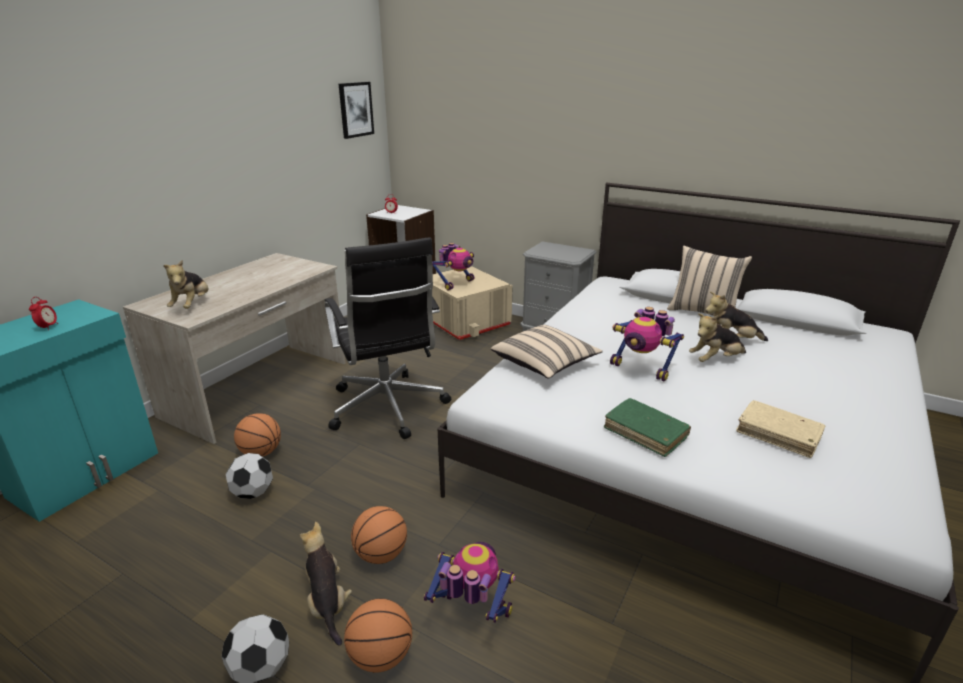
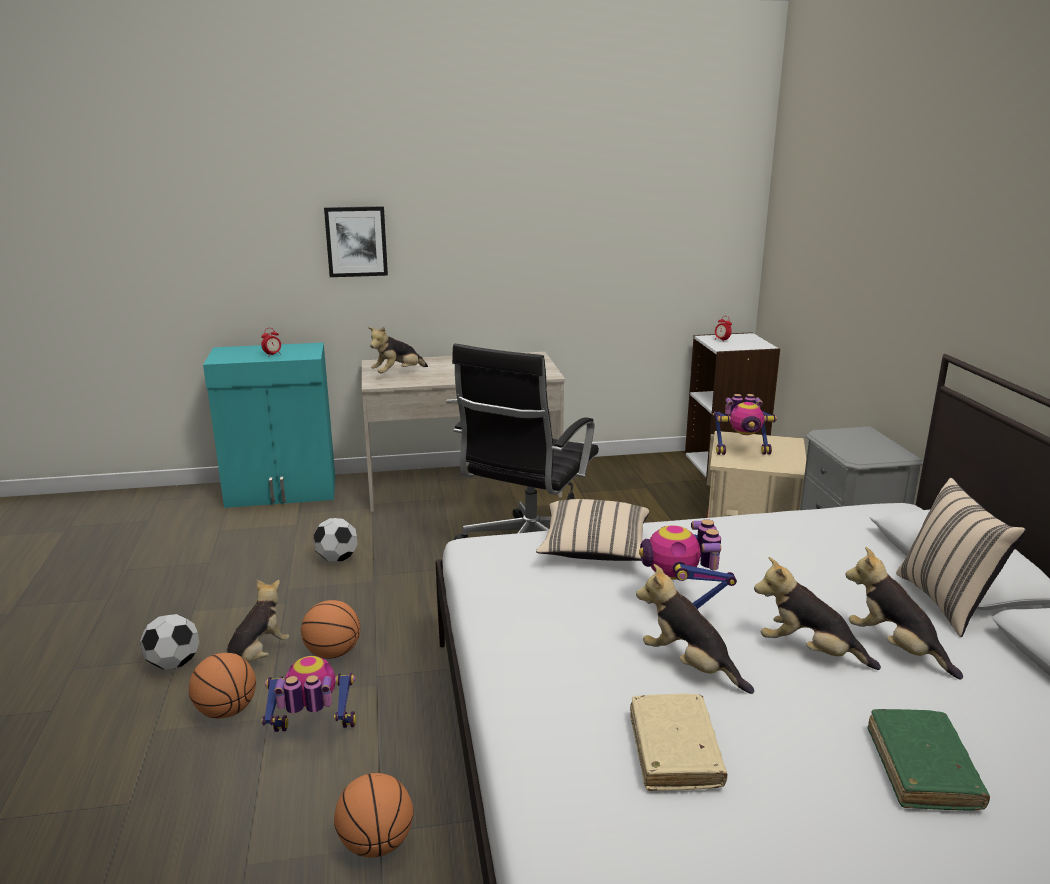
camera: 50 degrees right, 5 degrees down
(261, 453) = (386, 535): basketball -> basketball (376, 844)
(355, 109) = (708, 203): picture -> picture (356, 241)
(471, 612) = (313, 735): toy robot -> toy robot turned 75 degrees counterclockwise
(645, 433) = (538, 653): green book -> green book (922, 769)
(700, 395) = (690, 666): none -> plush toy

